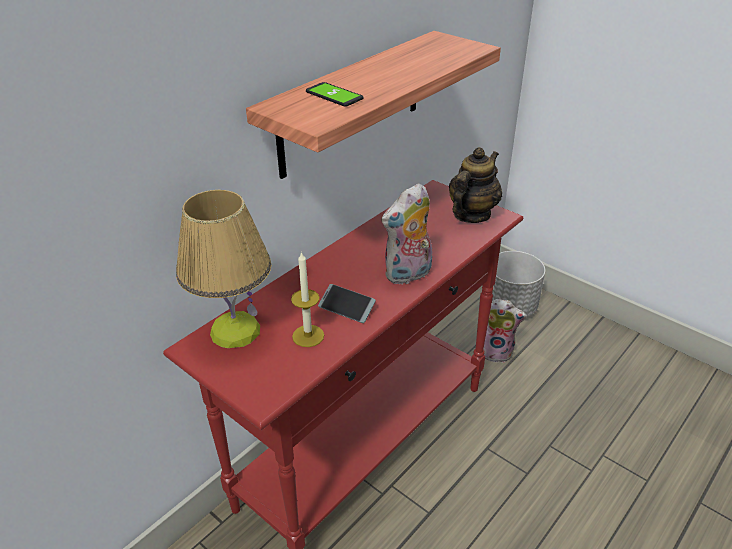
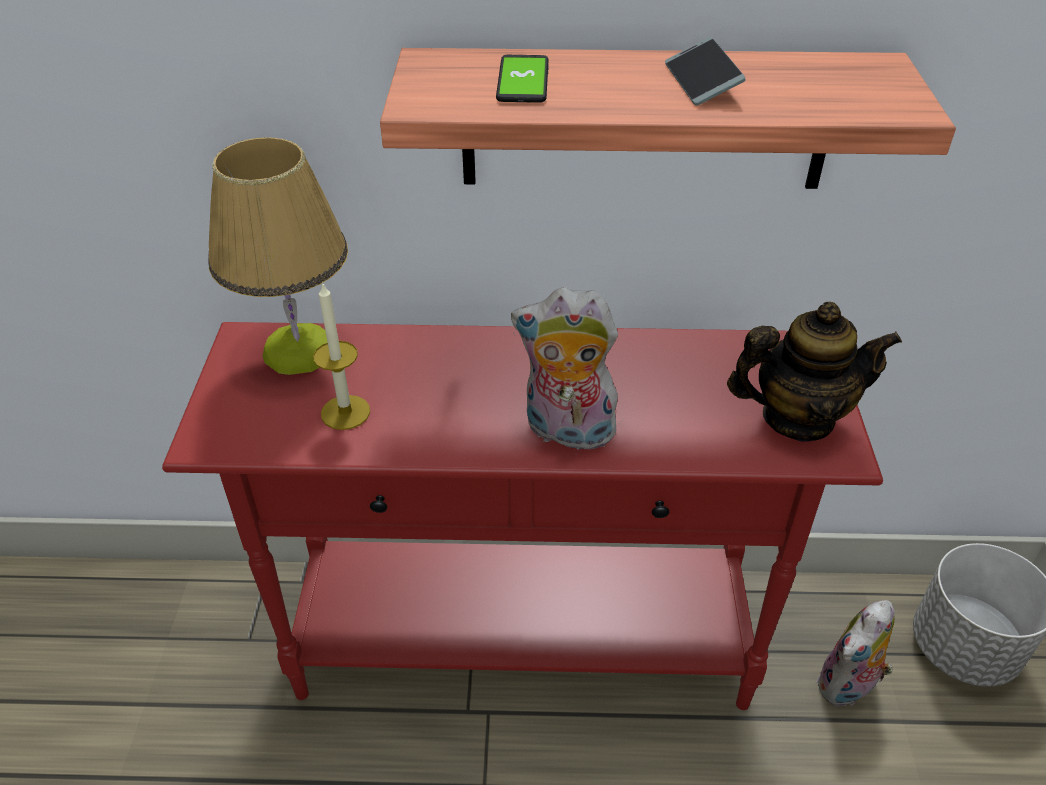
camera: 50 degrees right, 5 degrees up
(346, 308) = (432, 414): phone -> phone (701, 82)
(496, 351) = (847, 687): plush toy -> plush toy turned 75 degrees clockwise

